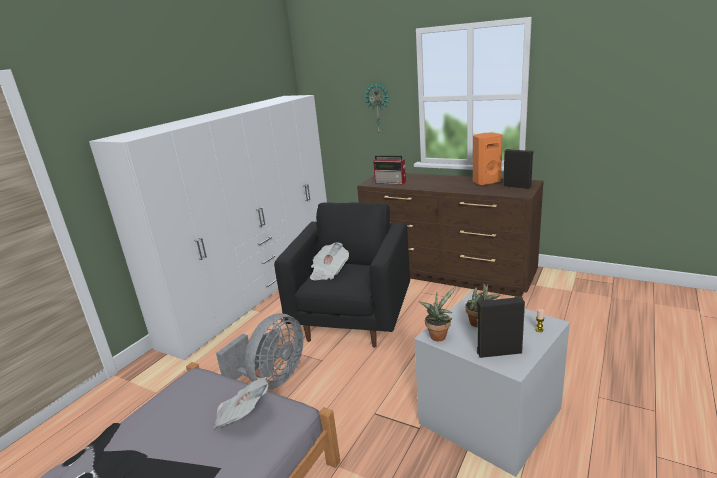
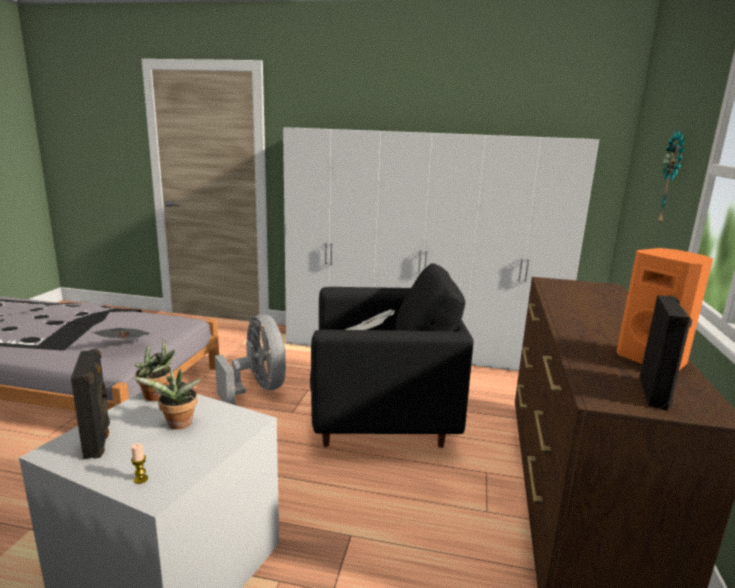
camera: 70 degrees right, 5 degrees down
(272, 379) = (258, 389): grey fan -> grey fan turned 135 degrees counterclockwise
(391, 182) = (566, 292): radio -> none

